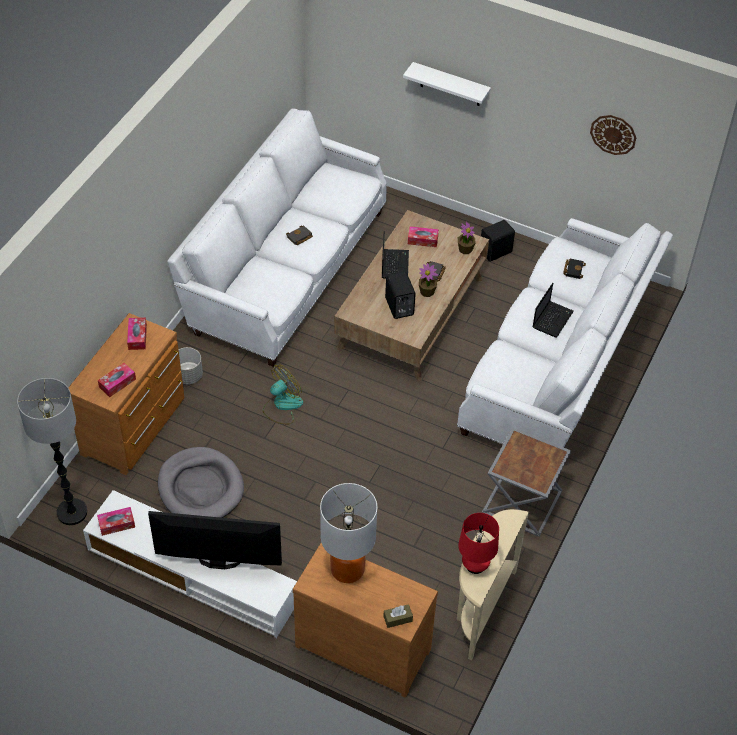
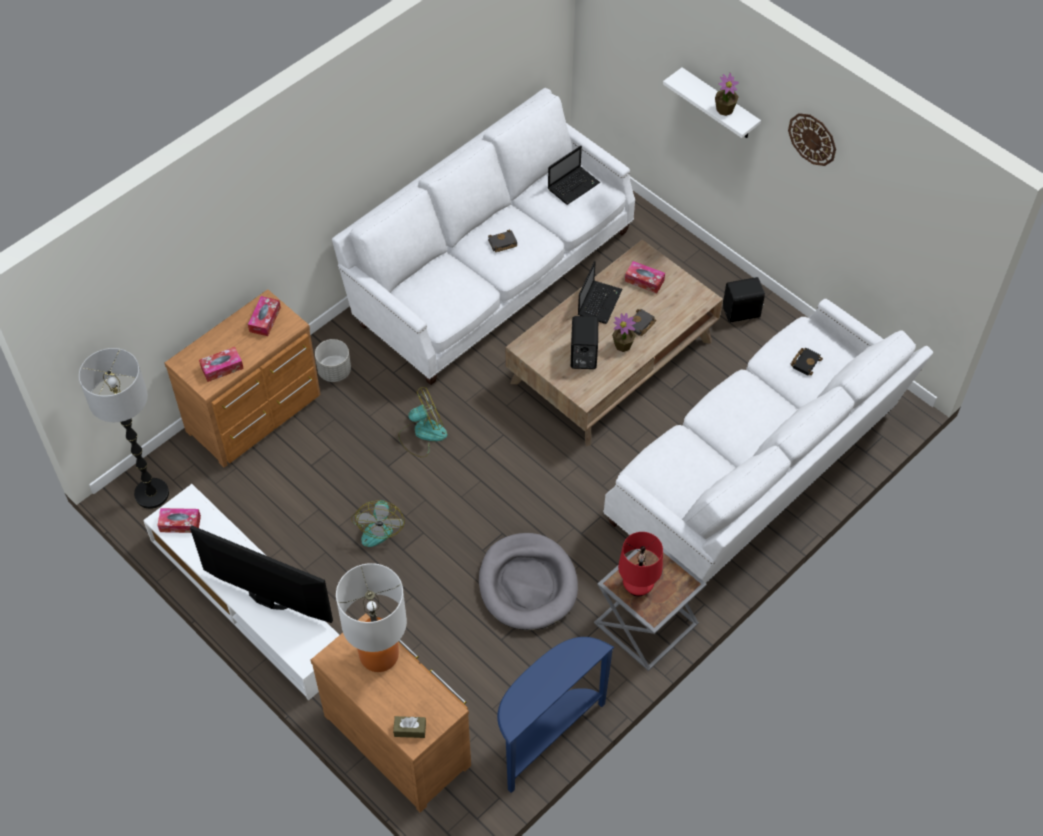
camera: 20 degrees right, 5 degrees up
(200, 488) = (296, 504): grey dog bed -> grey dog bed (527, 584)
(276, 486) = (377, 526): none -> fan
(465, 249) = (689, 304): potted plant -> potted plant (724, 109)
(475, 565) = (524, 693): red table lamp -> red table lamp (637, 587)
(480, 609) = (546, 736): beige console table -> blue console table
(552, 319) = (754, 417): laptop -> laptop (574, 185)
(613, 134) = (887, 213): wall clock -> wall clock (812, 139)

